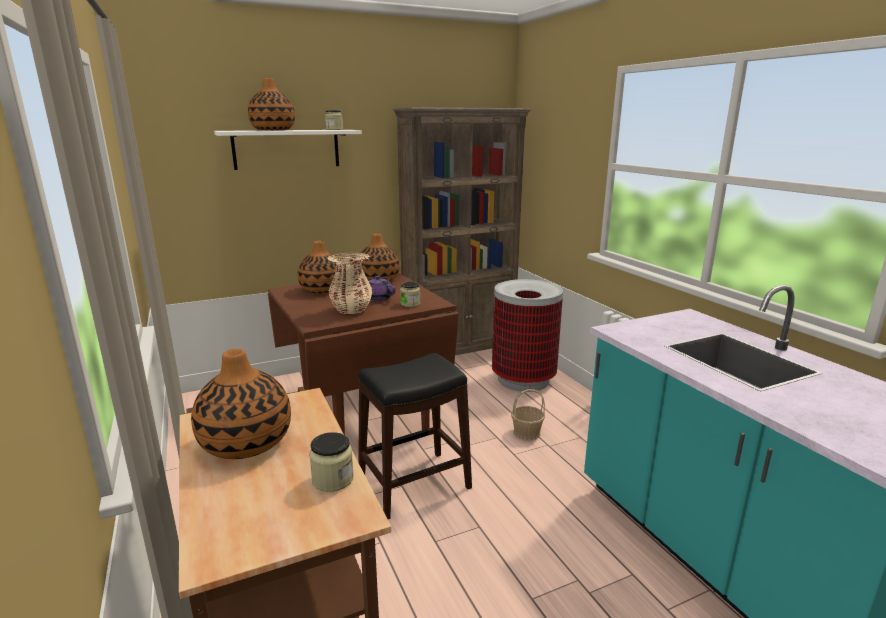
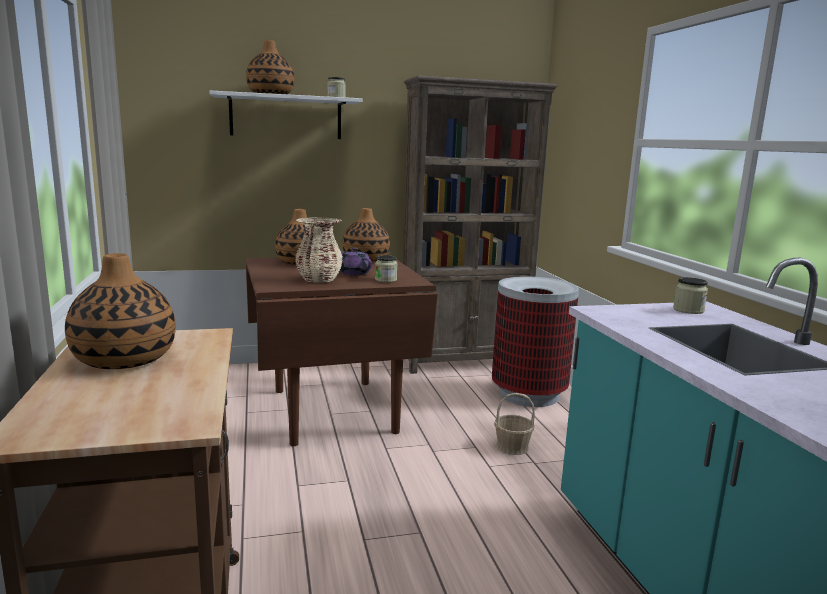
camera: 10 degrees right, 5 degrees down
(333, 479) = (188, 395): jar -> jar (688, 310)
(415, 484) = (363, 480): black stool -> none

